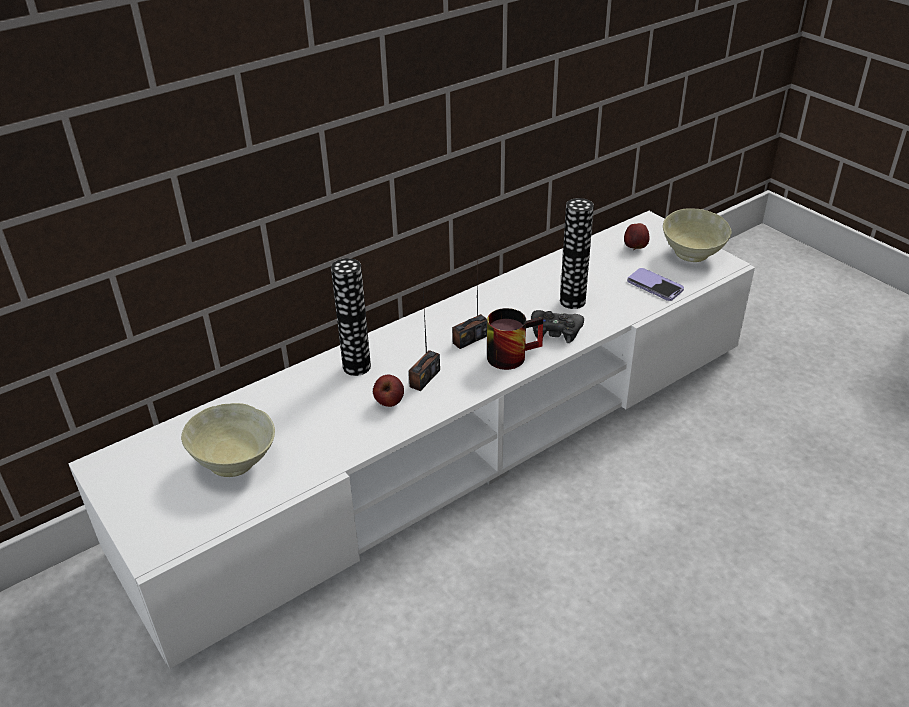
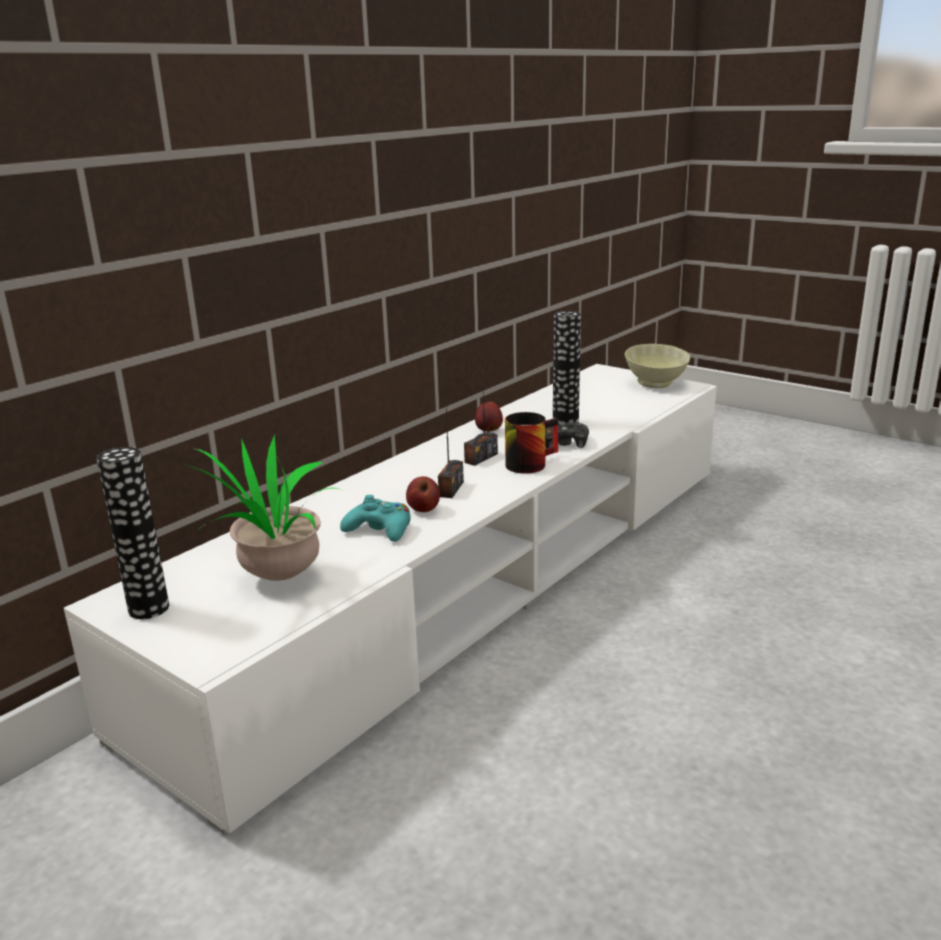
camera: 15 degrees left, 15 degrees down
(235, 463) = (275, 576): beige bowl -> potted plant
(341, 421) = (380, 529): none -> turquoise game controller
(356, 367) = (373, 490): vase -> vase (149, 608)
(635, 248) = (600, 385): apple -> apple (489, 431)
(654, 286) = (636, 405): phone -> none

